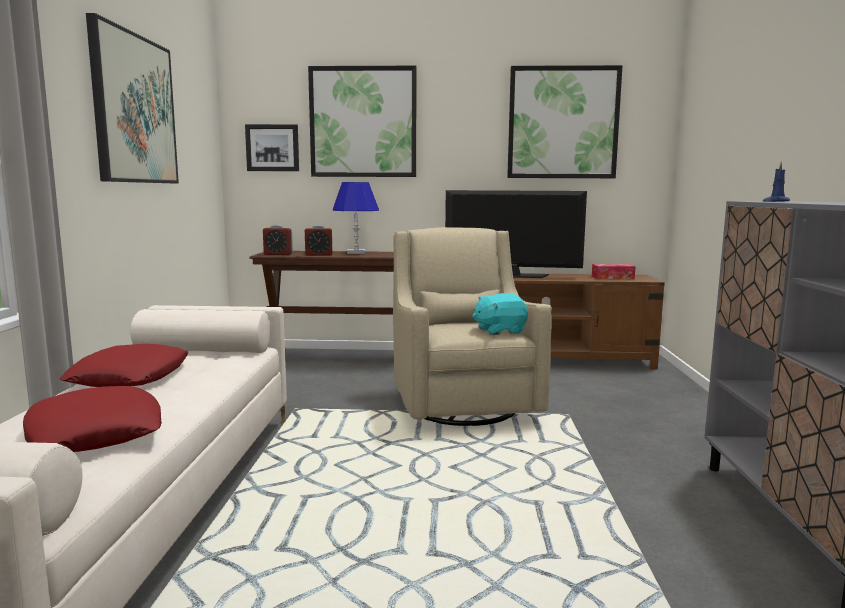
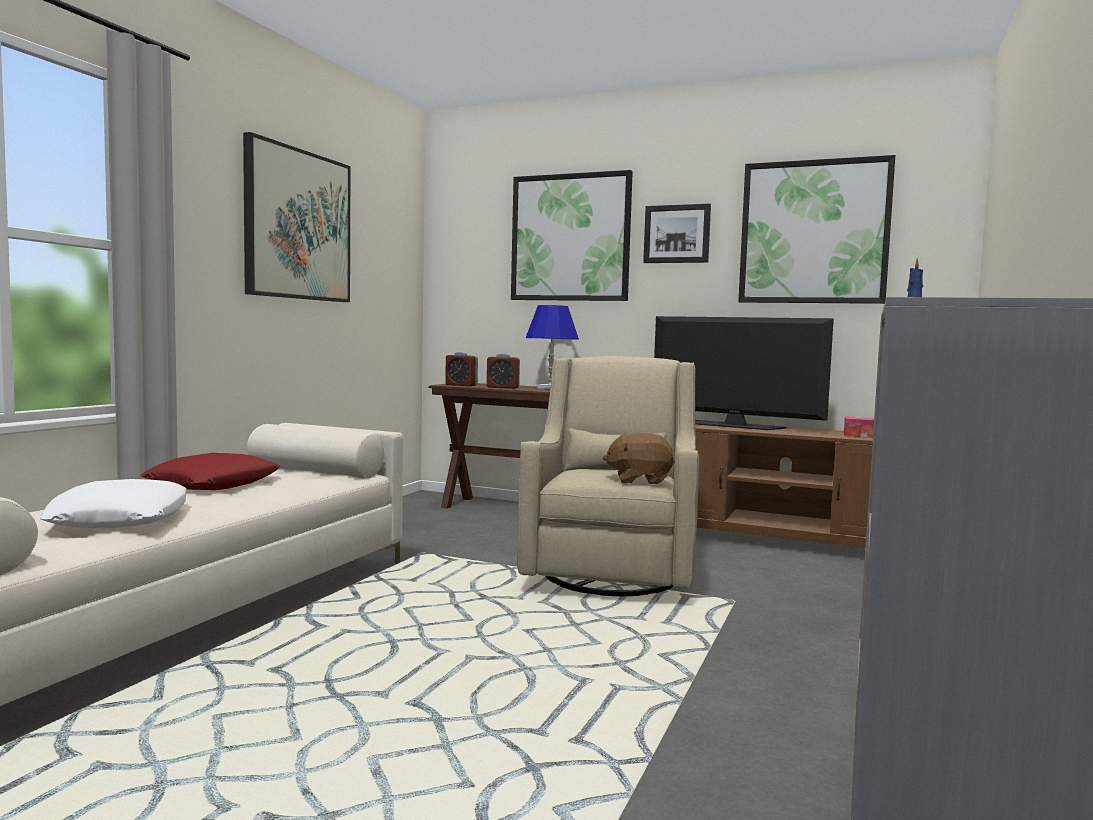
camera: 20 degrees right, 5 degrees down
(94, 432) = (120, 518): red pillow -> white pillow
(272, 148) = (474, 268): picture -> picture (677, 234)
(499, 331) = (639, 480): turquoise plush toy -> brown plush toy

